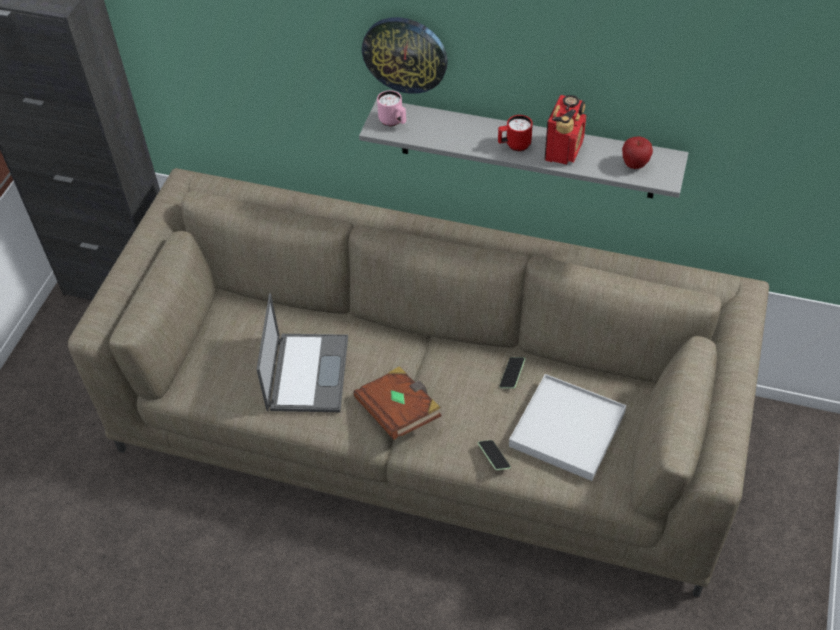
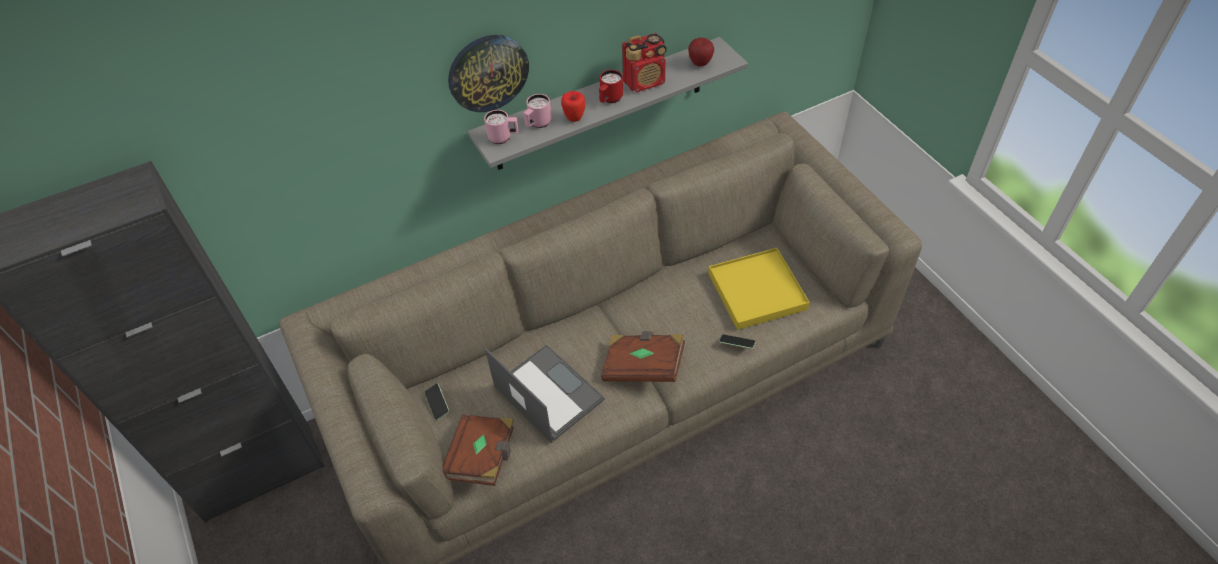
camera: 45 degrees left, 0 degrees up
(212, 380) = (482, 457): none -> brown book
(432, 128) = (537, 124): none -> pink mug
(466, 142) = (574, 118): none -> apple
(512, 375) = (684, 285): phone -> phone (437, 404)
(564, 149) = (645, 82): radio -> radio turned 90 degrees clockwise
(567, 429) = (756, 291): white tray -> yellow tray

